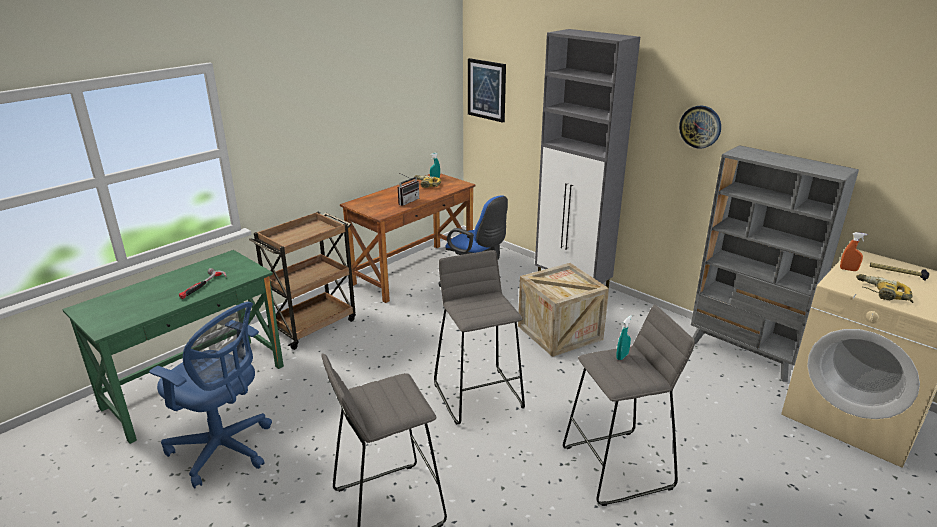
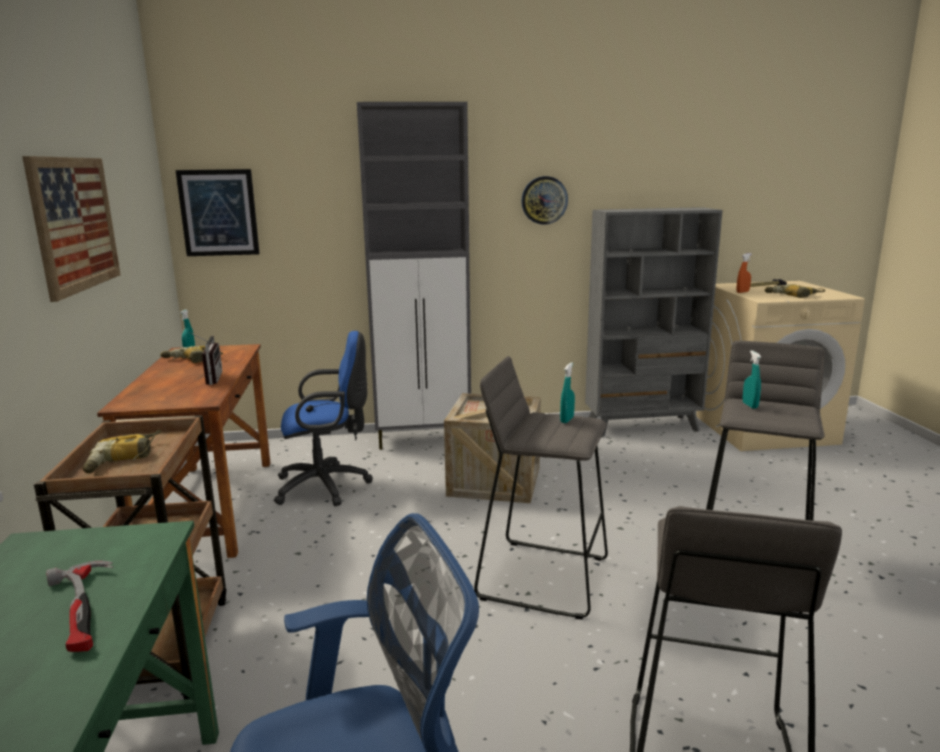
camera: 50 degrees left, 10 degrees down
(299, 234) = (124, 459): none -> power drill
(348, 105) = (75, 224): none -> picture
(498, 305) = (567, 420): none -> turquoise spray bottle

